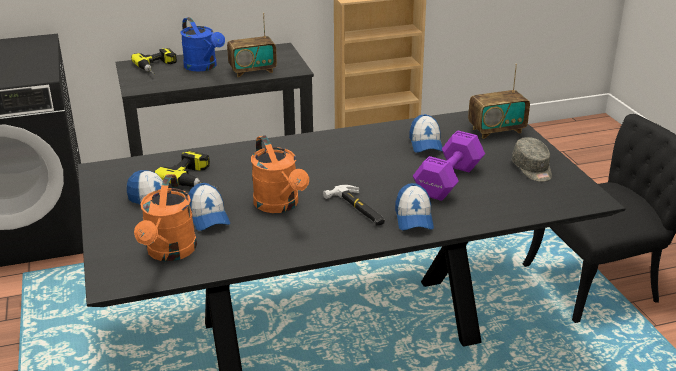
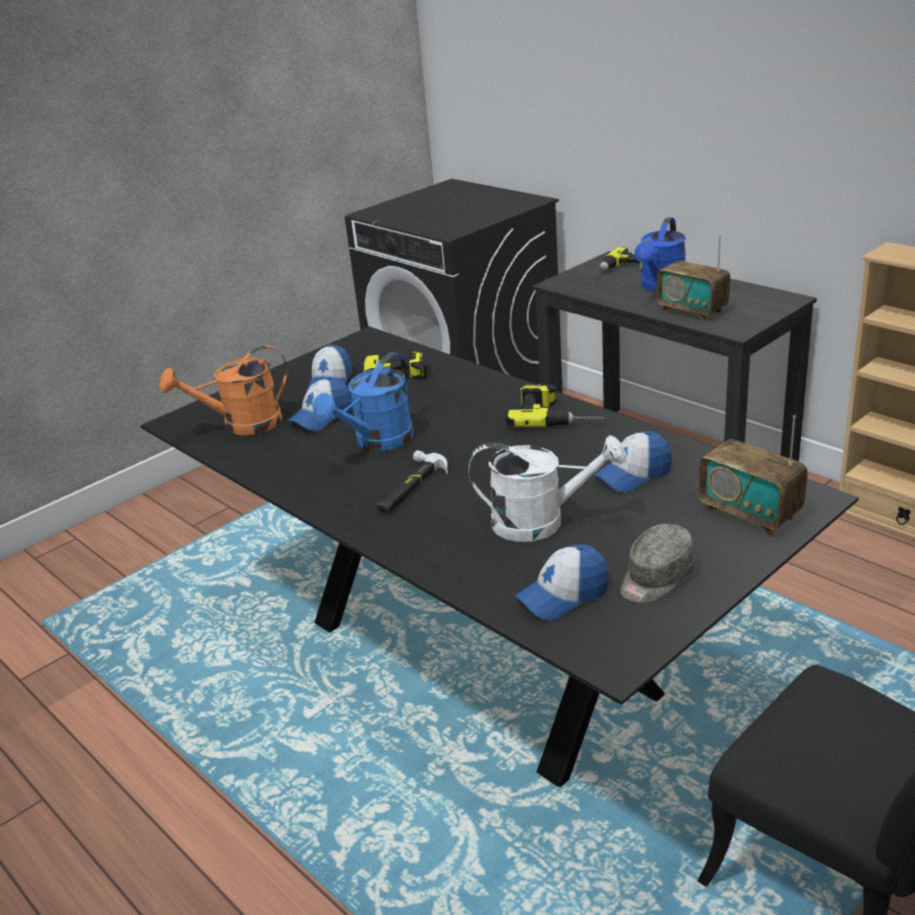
camera: 65 degrees right, 0 degrees up
(280, 205) = (377, 442): orange watering can -> blue watering can
(327, 142) = (556, 414): none -> power drill
(414, 218) = (421, 528): cap -> cap (563, 595)
(447, 181) = (541, 522): purple dumbbell -> white watering can

